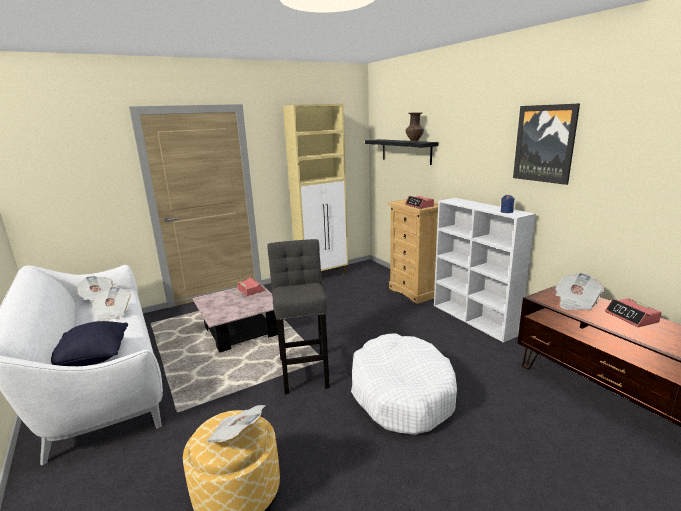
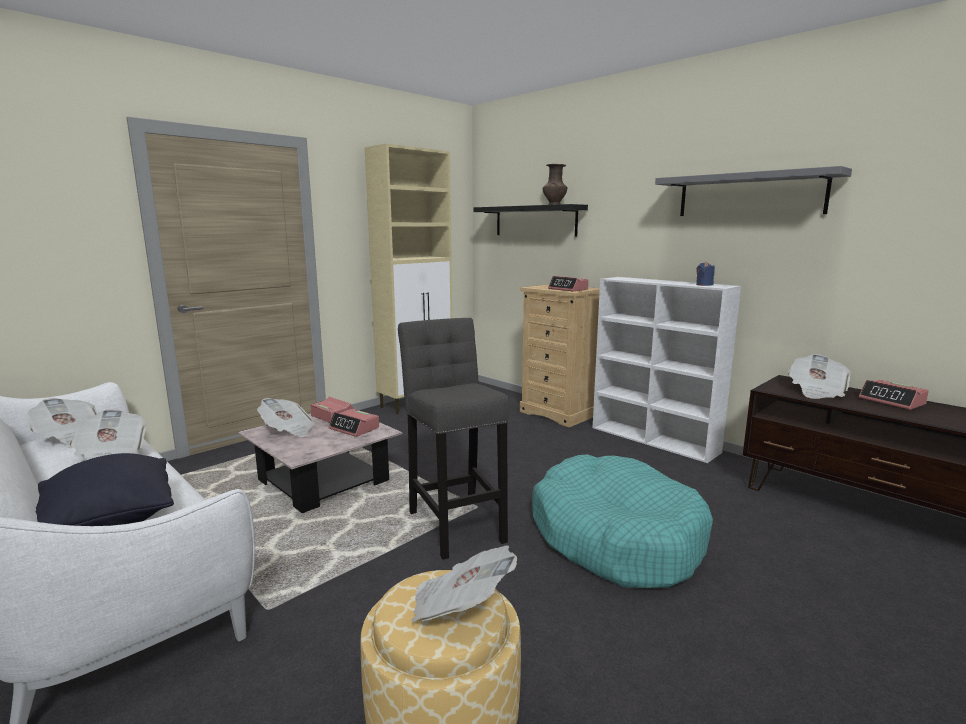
camera: 15 degrees left, 5 degrees down
(219, 299) = (288, 430): none -> newspaper
(258, 301) = (354, 428): none -> alarm clock
(401, 393) = (615, 537): white dog bed -> turquoise dog bed
(544, 143) = (749, 195): picture -> grey shelf

